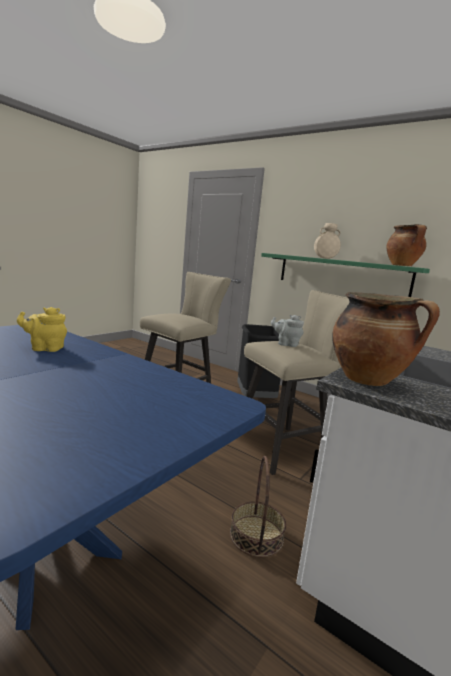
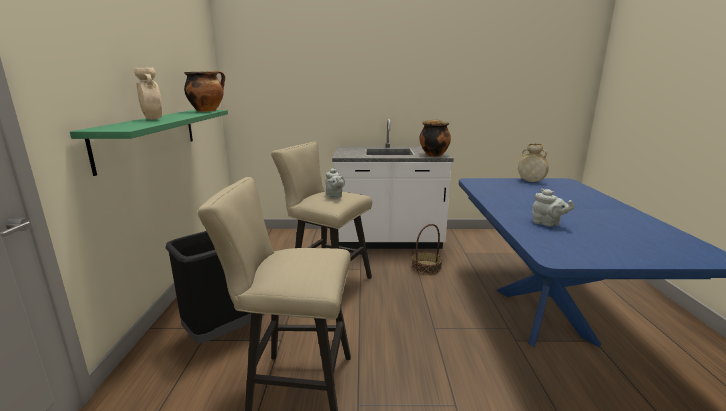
camera: 125 degrees left, 5 degrees up
(45, 348) = (547, 224): yellow teapot -> grey teapot
(123, 451) = (531, 181): none -> beige vase

